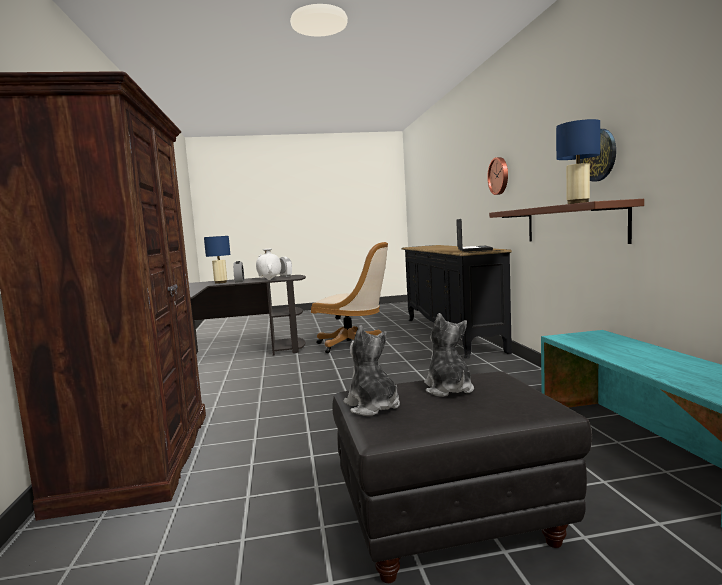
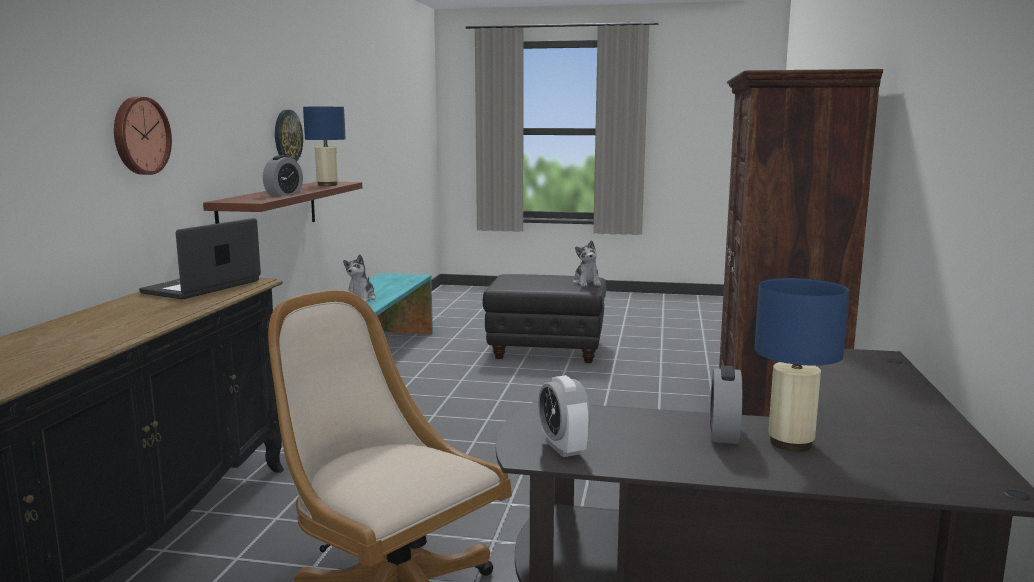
camera: 160 degrees left, 5 degrees up
(269, 279) = (623, 419): white vase -> none
(448, 389) = (539, 283): plush toy -> plush toy (361, 299)
(527, 208) = (284, 194): none -> alarm clock

